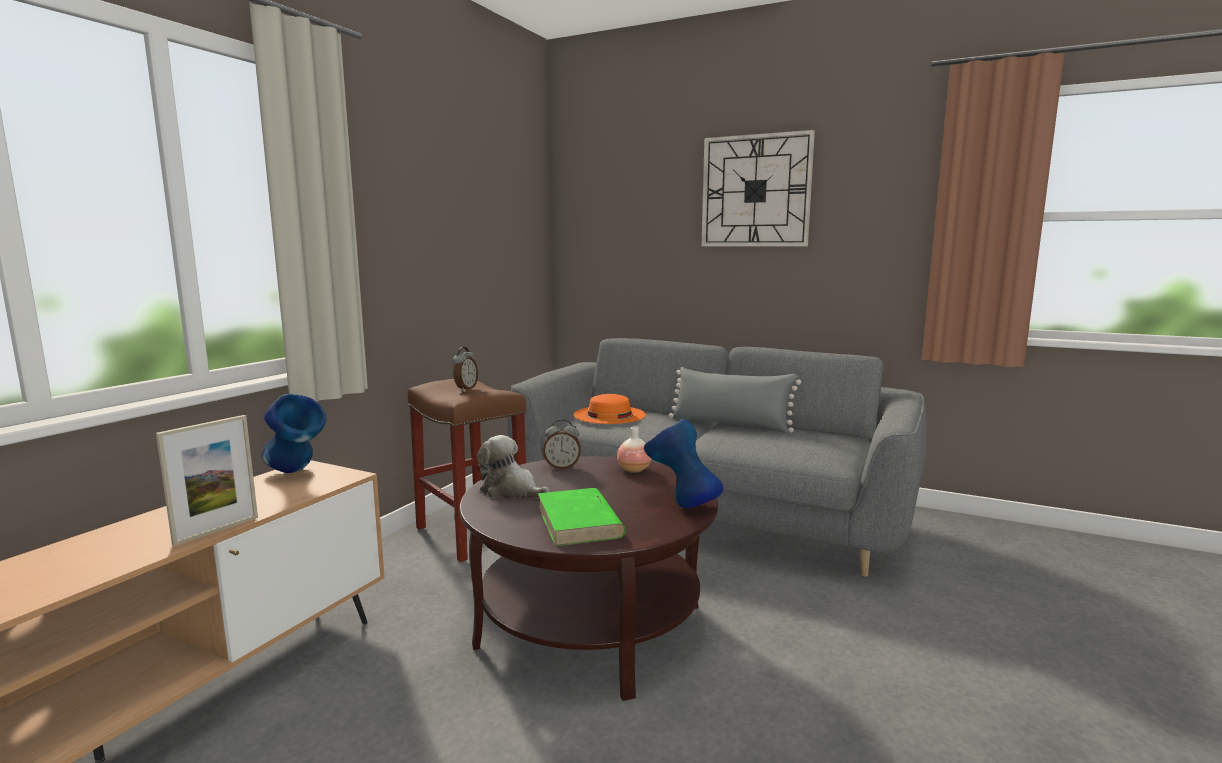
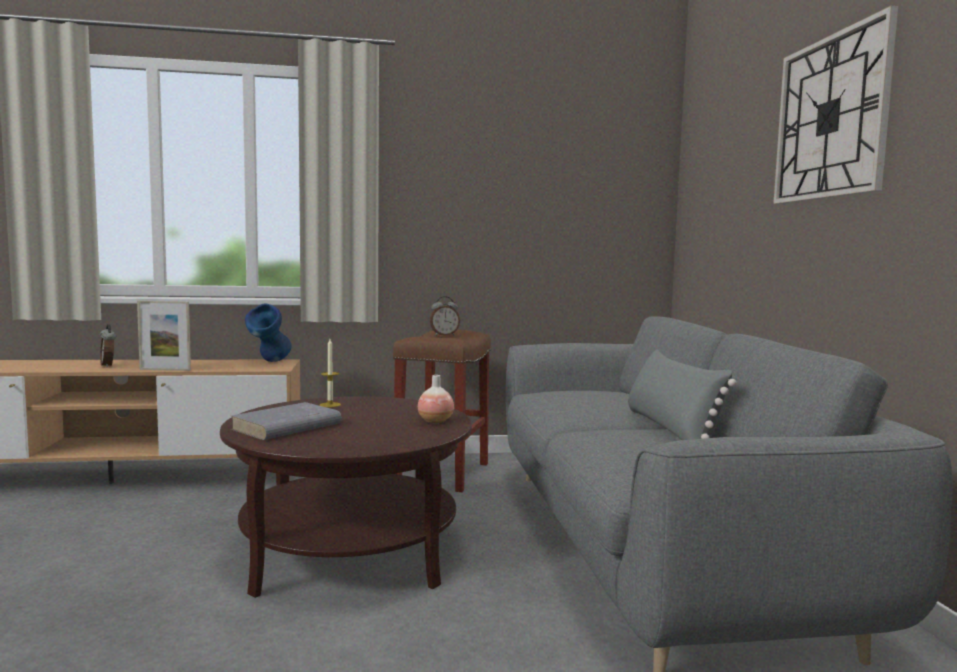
camera: 55 degrees right, 5 degrees down
(511, 491) = (330, 405): plush toy -> candle
(562, 467) = (406, 405): alarm clock -> alarm clock (109, 365)
(579, 522) = (286, 427): green book -> grey book
(609, 414) = (584, 393): orange hat -> none
(681, 504) = (366, 444): blue vase -> none

